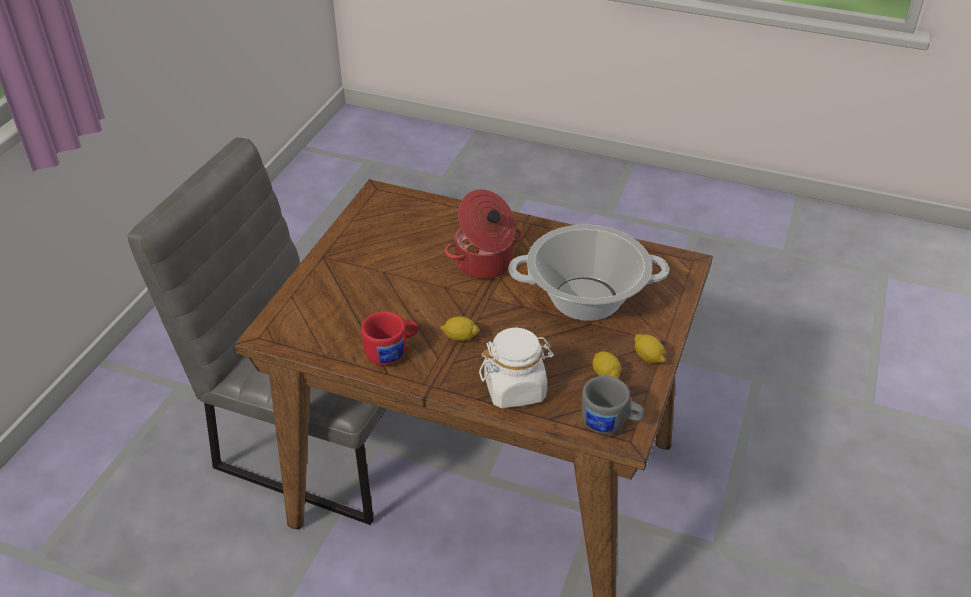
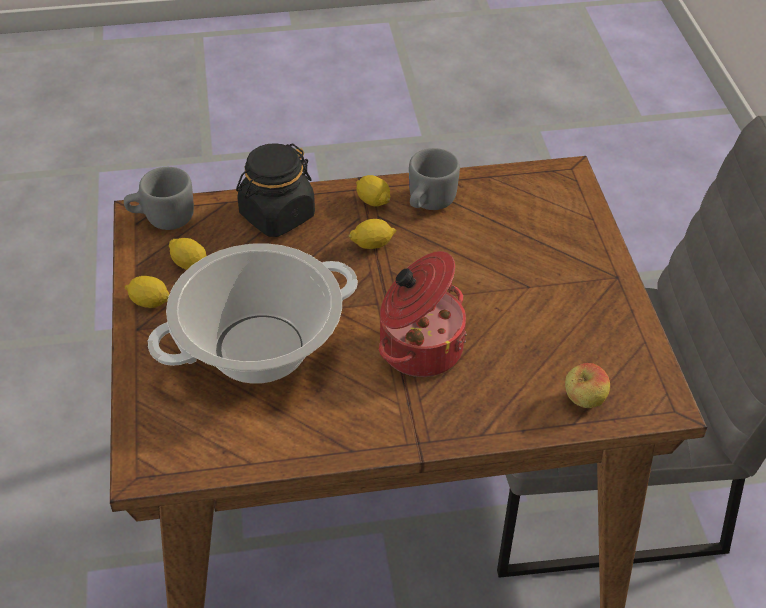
camera: 150 degrees right, 5 degrees up
(392, 352) = (427, 203): red mug -> grey mug
(418, 208) = (583, 401): none -> apple
(431, 371) = (373, 201): none -> lemon
(515, 389) = (277, 216): white jar -> black jar

